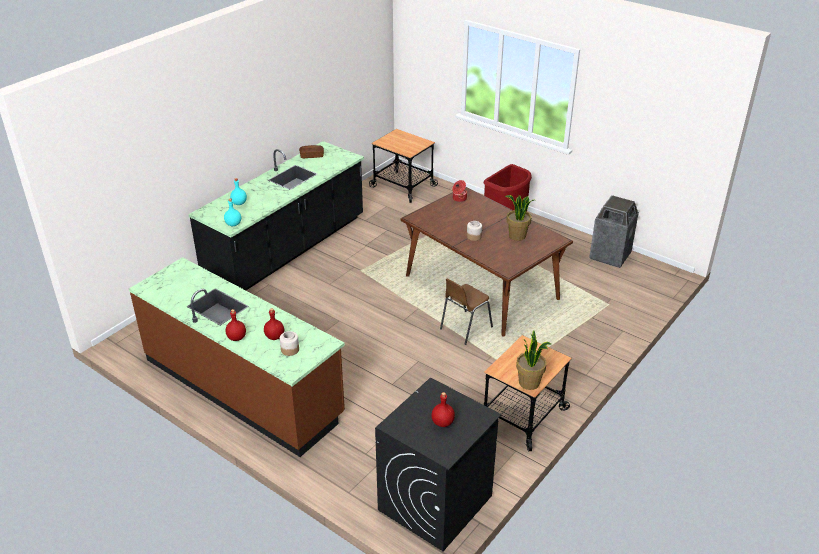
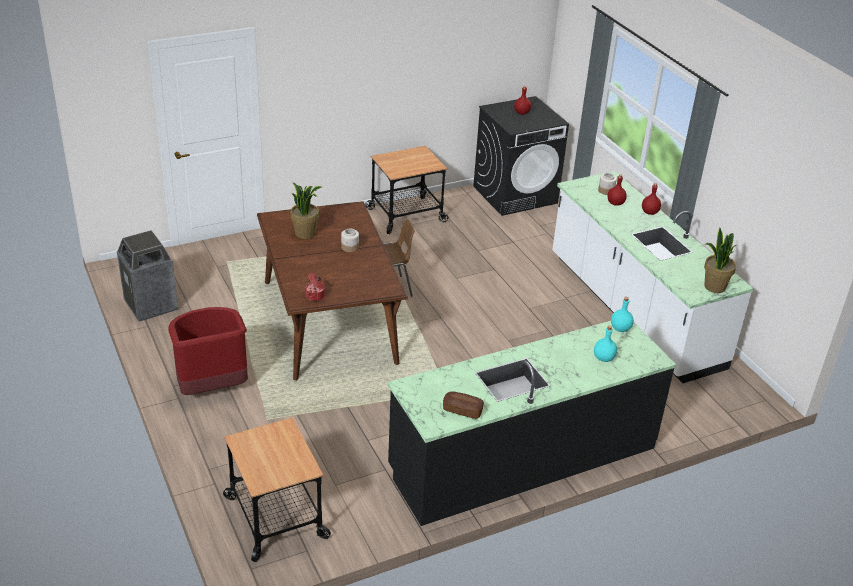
camera: 155 degrees left, 0 degrees up
(243, 387) = (633, 311): brown counter -> white counter
(529, 383) = (420, 152): potted plant -> potted plant (714, 286)

